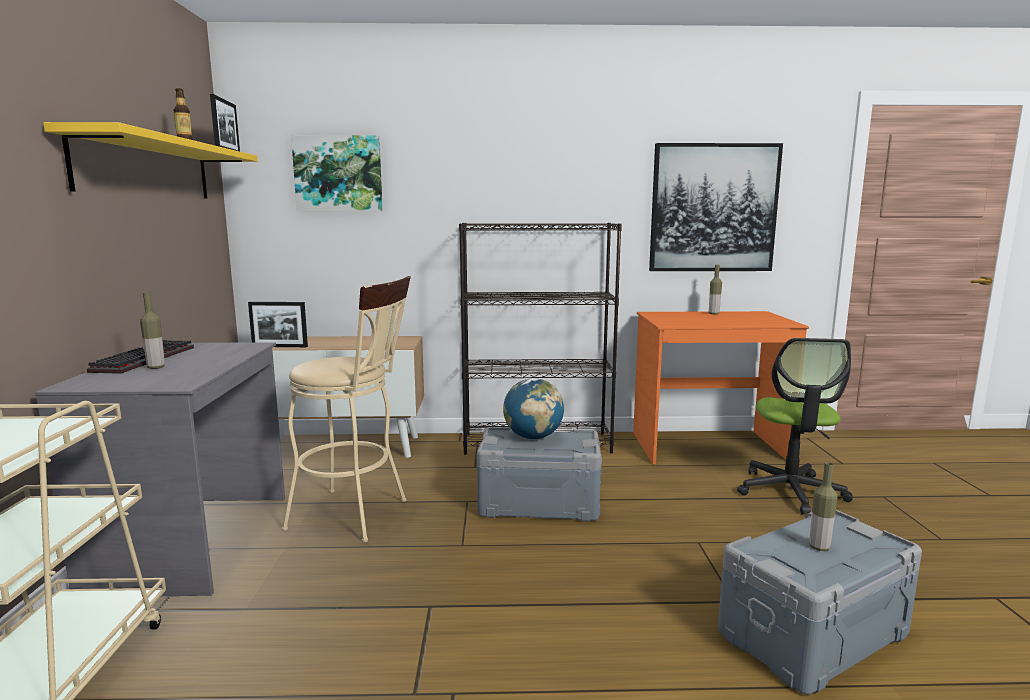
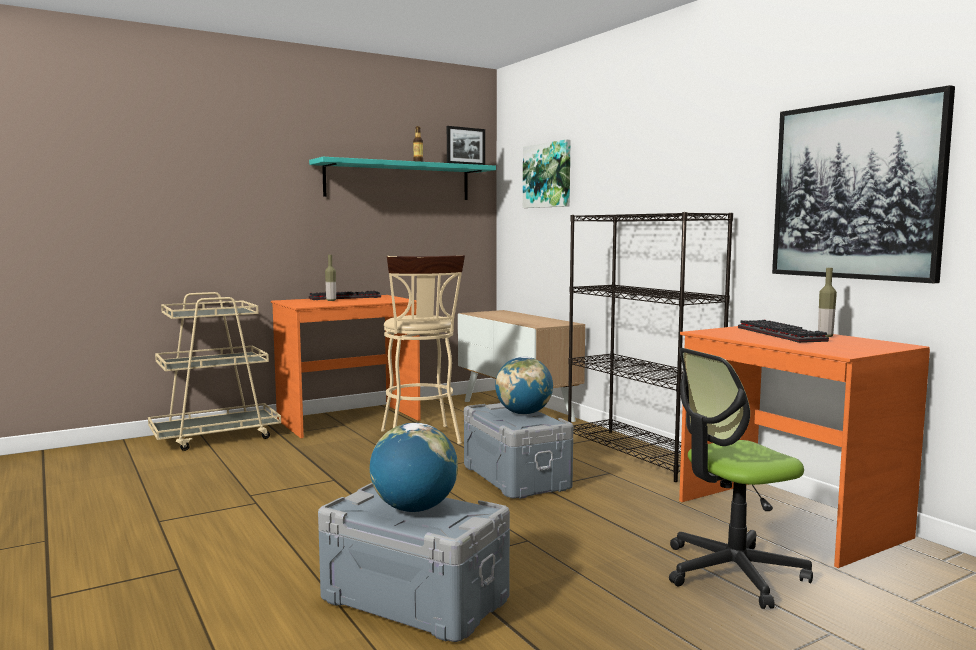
camera: 60 degrees right, 5 degrees down
(147, 169) = (398, 181): yellow shelf -> turquoise shelf
(196, 541) = (348, 420): grey desk -> orange desk
(280, 346) = (482, 314): picture frame -> none
(699, 317) = (783, 334): none -> keyboard
(819, 547) = (414, 509): bottle -> globe

